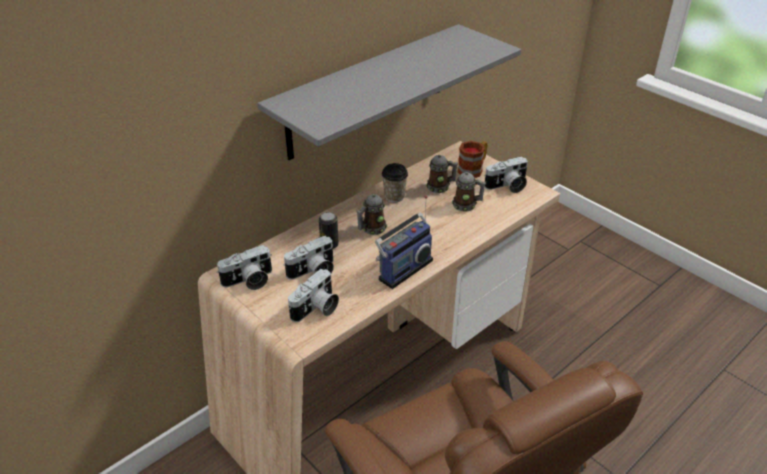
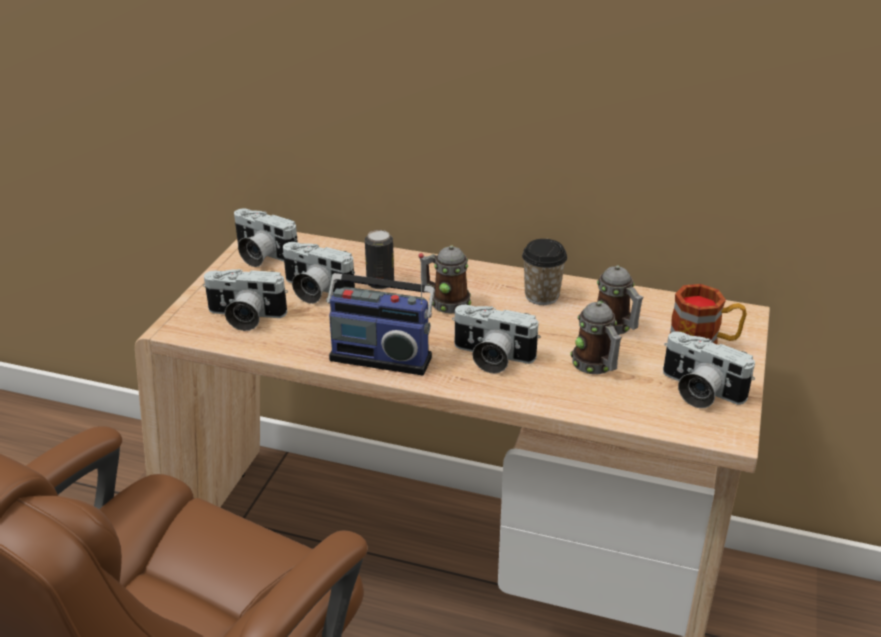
camera: 60 degrees right, 5 degrees down
(368, 92) = (568, 111): grey shelf -> none
(435, 233) = (491, 358): none -> camera

